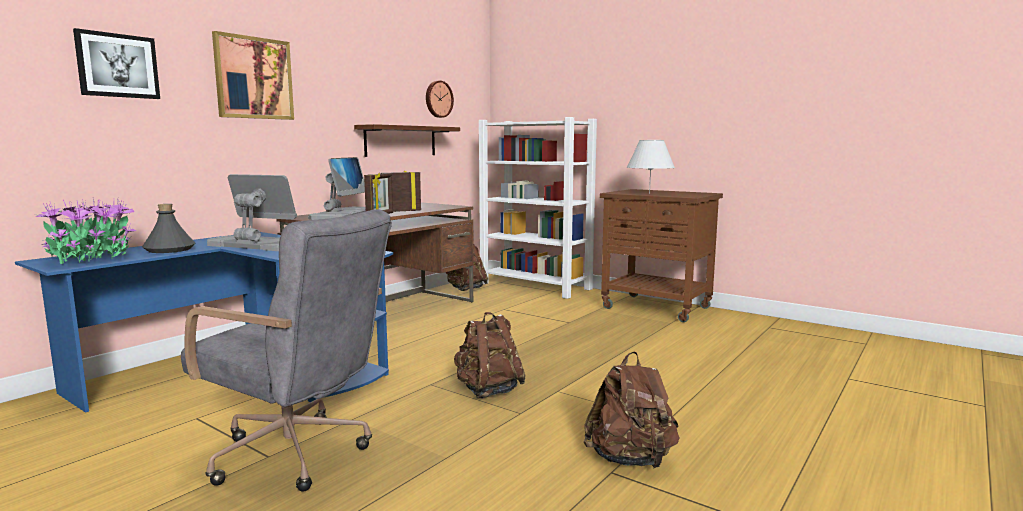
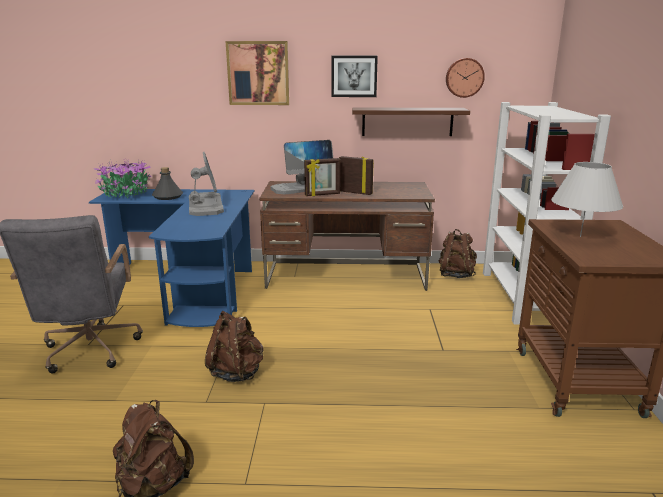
camera: 55 degrees right, 10 degrees up
(117, 65) = (164, 73): picture -> picture (354, 76)

